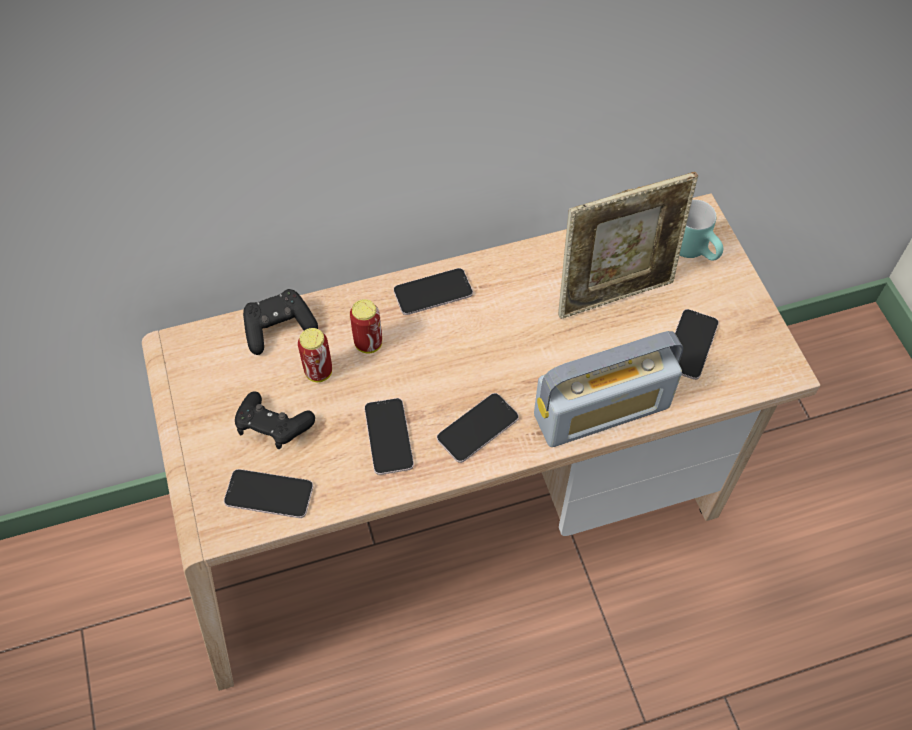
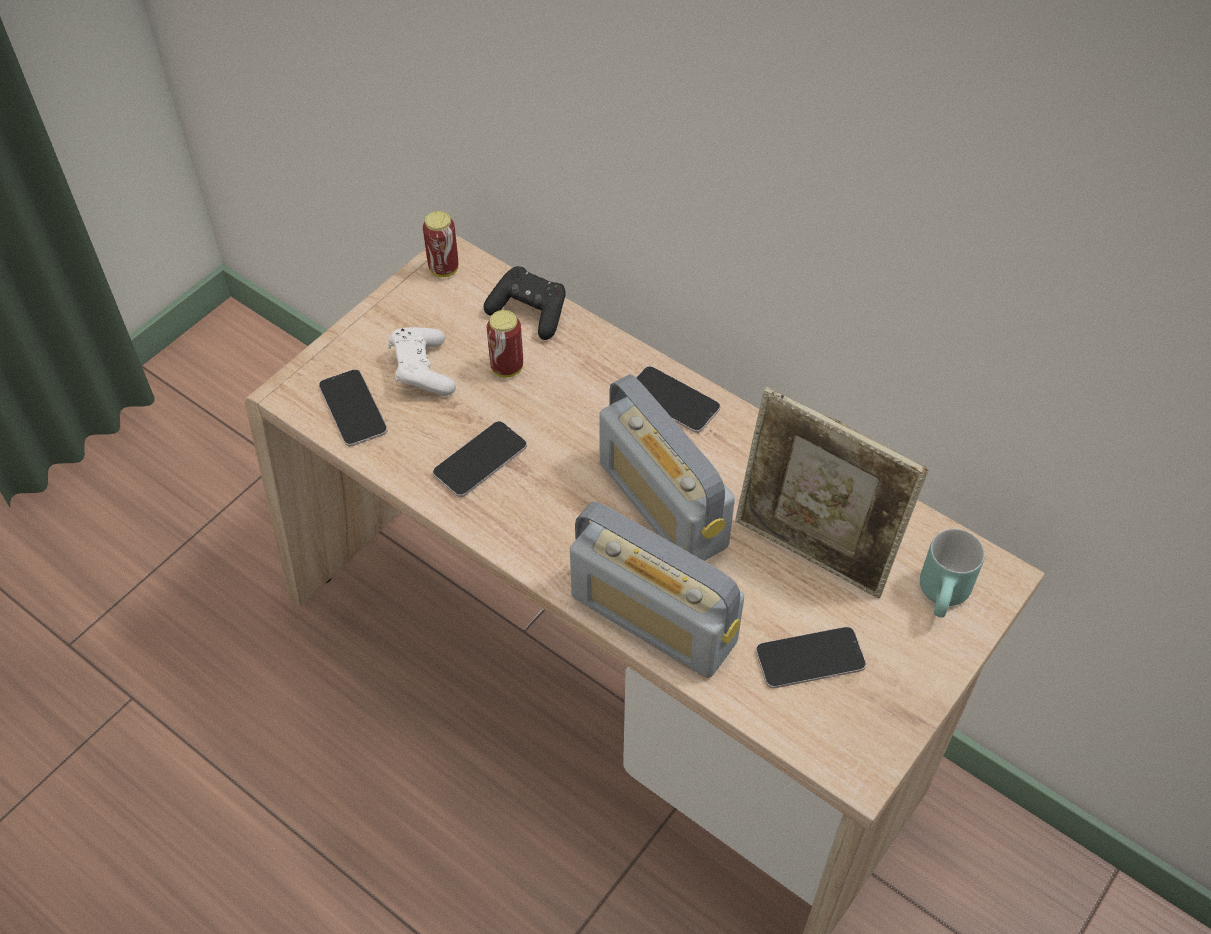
camera: 55 degrees right, 5 degrees down
(273, 427) = (422, 371): black game controller -> white game controller
(368, 343) = (569, 385): can -> can (444, 269)
(477, 428) = (546, 524): phone -> none
(515, 350) = (663, 505): none -> radio

